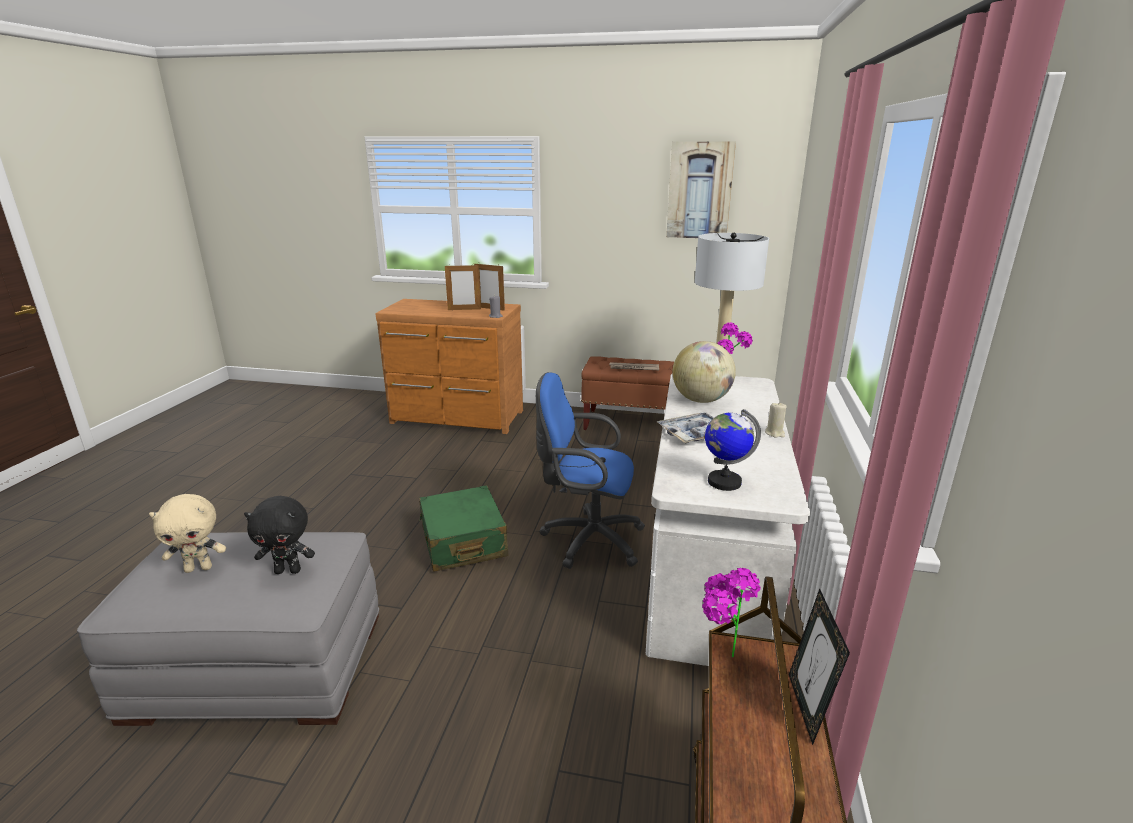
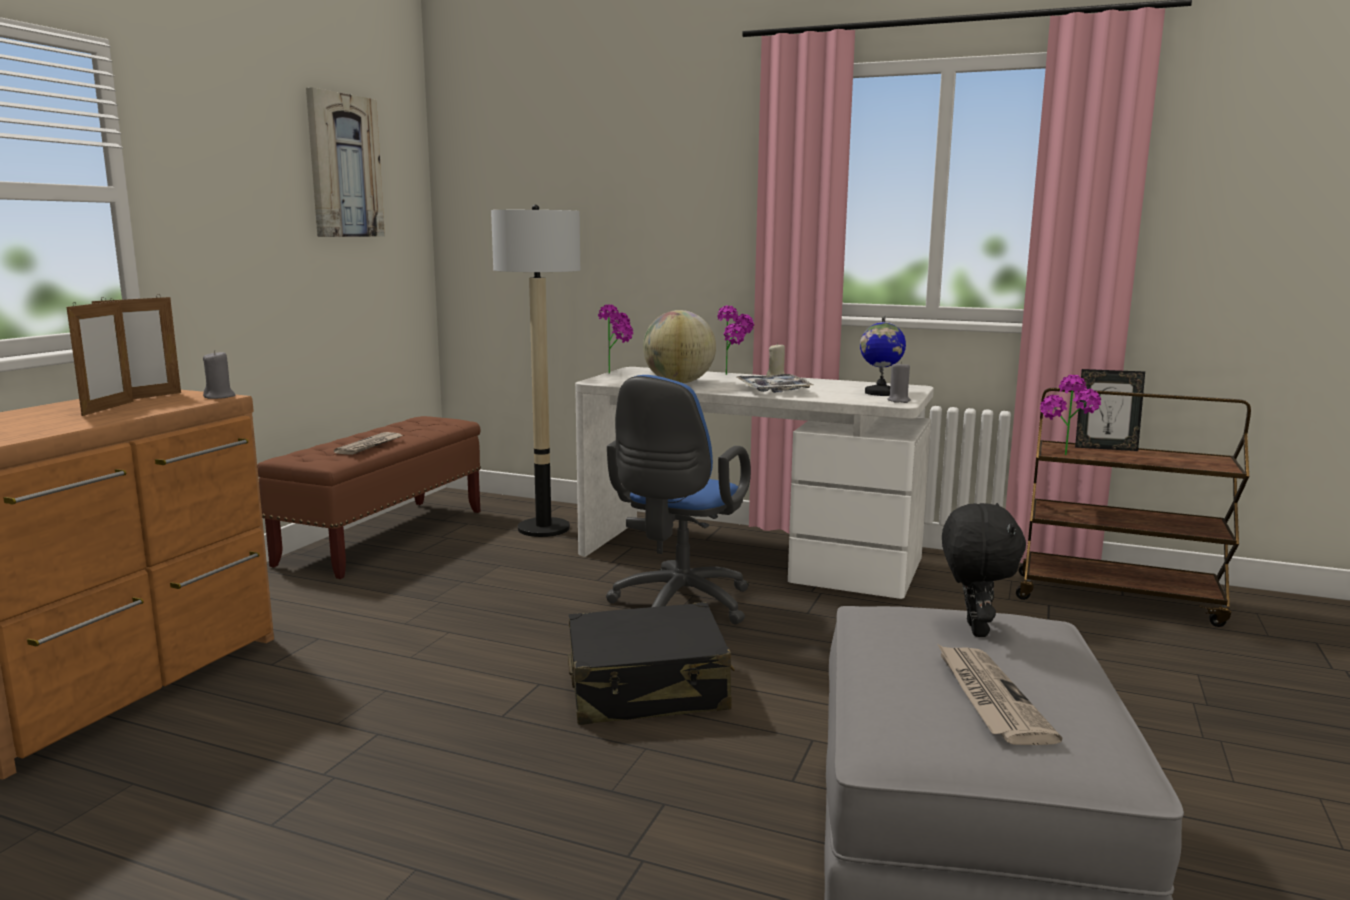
camera: 80 degrees left, 10 degrees down
(199, 568) = (989, 697): beige plush toy -> newspaper
(463, 542) = (647, 689): green suitcase -> black suitcase
(684, 490) = (899, 401): none -> grey candle
(767, 416) = (735, 375): none -> potted plant

